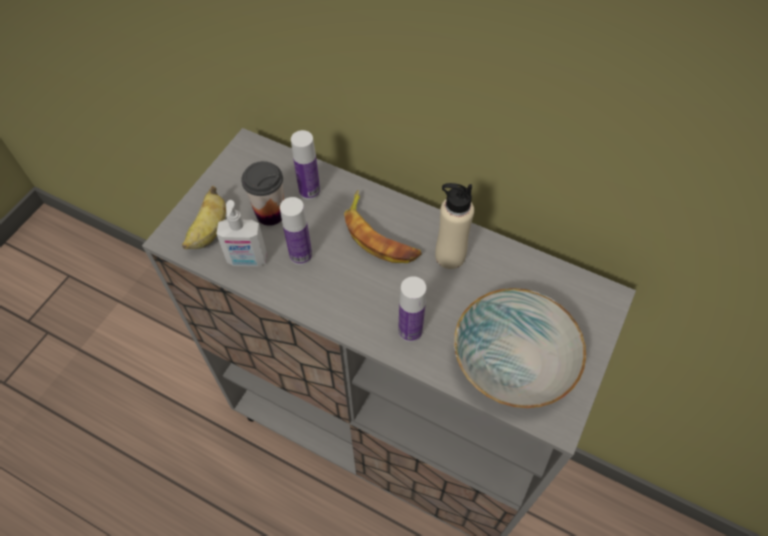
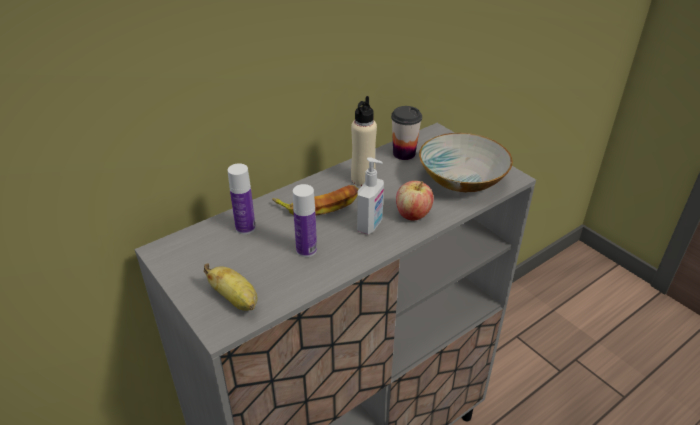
camera: 65 degrees left, 20 degrees down
(247, 260) = (287, 283): soap dispenser -> soap dispenser (370, 225)
(270, 213) = (249, 256): cup -> cup (404, 153)
(410, 331) = (413, 215): bottle -> apple

